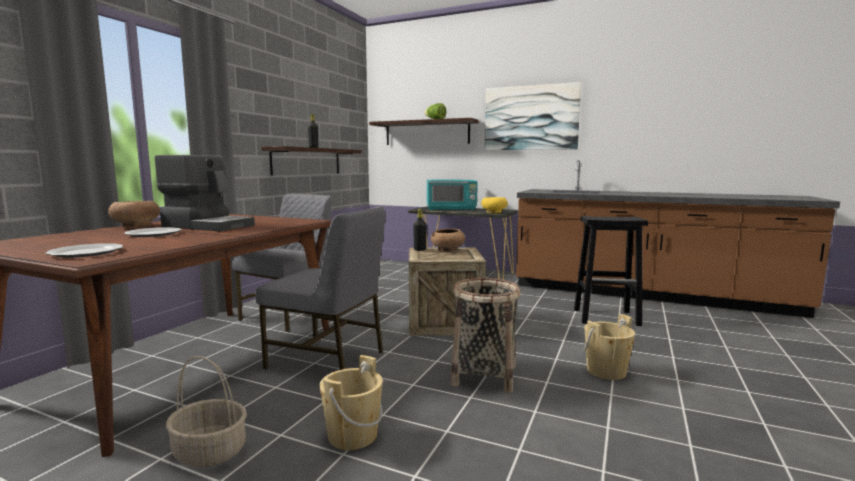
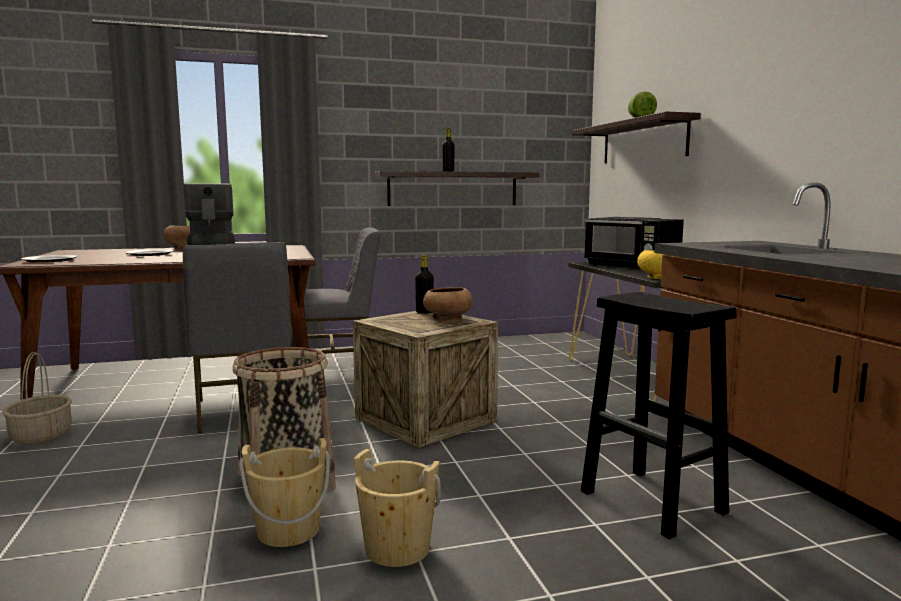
camera: 50 degrees right, 0 degrees up
(352, 435) = (94, 467): beige bucket -> beige bucket (288, 530)
(451, 209) = (631, 267): turquoise microwave -> black microwave
(530, 118) = (770, 101): picture -> none

